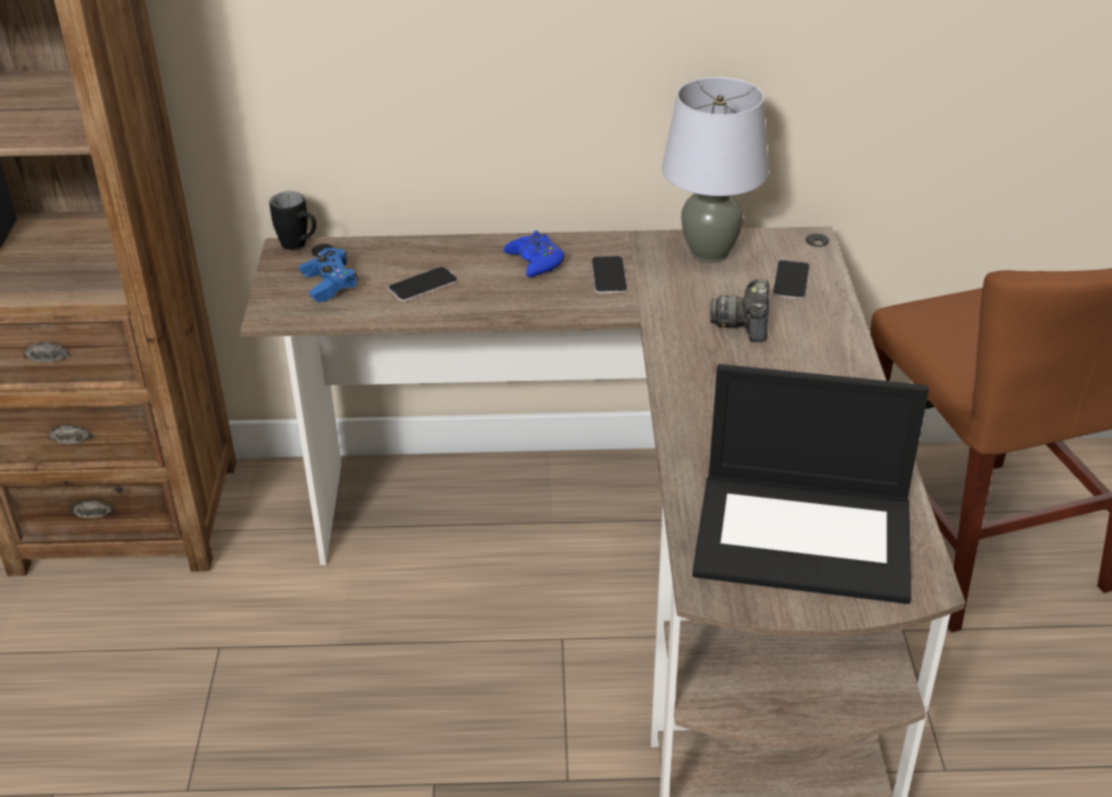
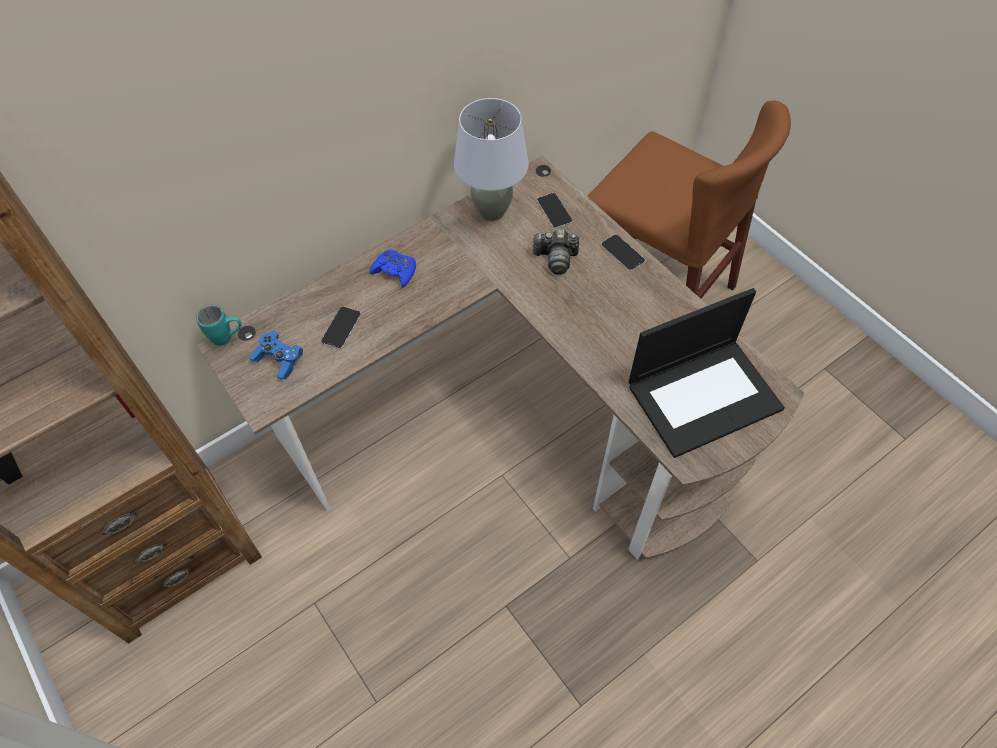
camera: 35 degrees left, 20 degrees up
(299, 246) = (228, 338): black mug -> turquoise mug
(609, 276) = (449, 260): phone -> phone (622, 253)
(744, 324) = (556, 258): camera -> camera turned 60 degrees counterclockwise

